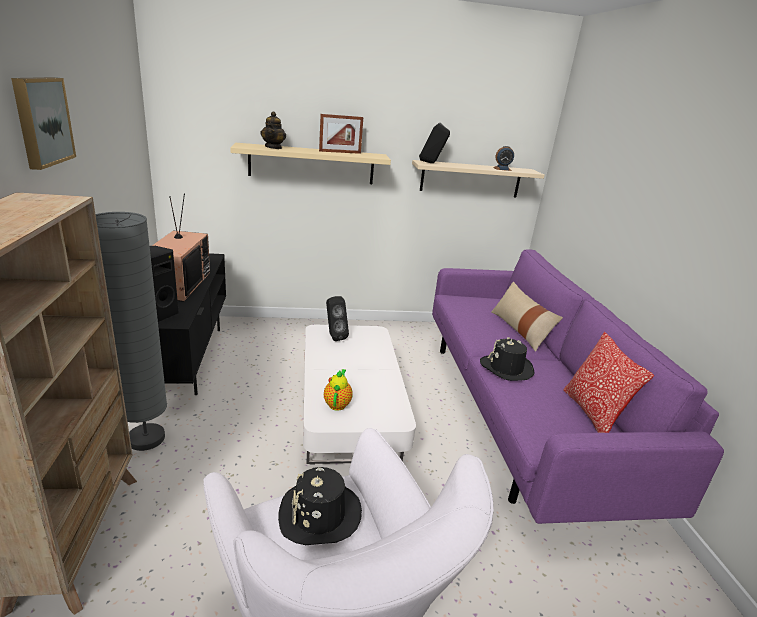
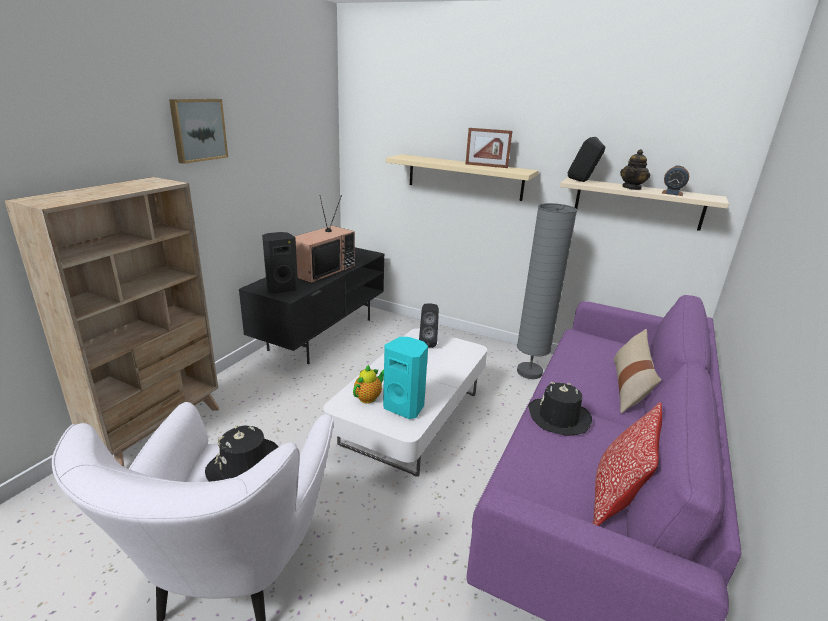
camera: 35 degrees right, 0 degrees up
(146, 439) = (249, 384): grey floor lamp -> grey floor lamp (529, 372)
(273, 147) = (426, 159): teapot -> teapot (632, 188)
(377, 401) = (405, 407): none -> turquoise speaker

